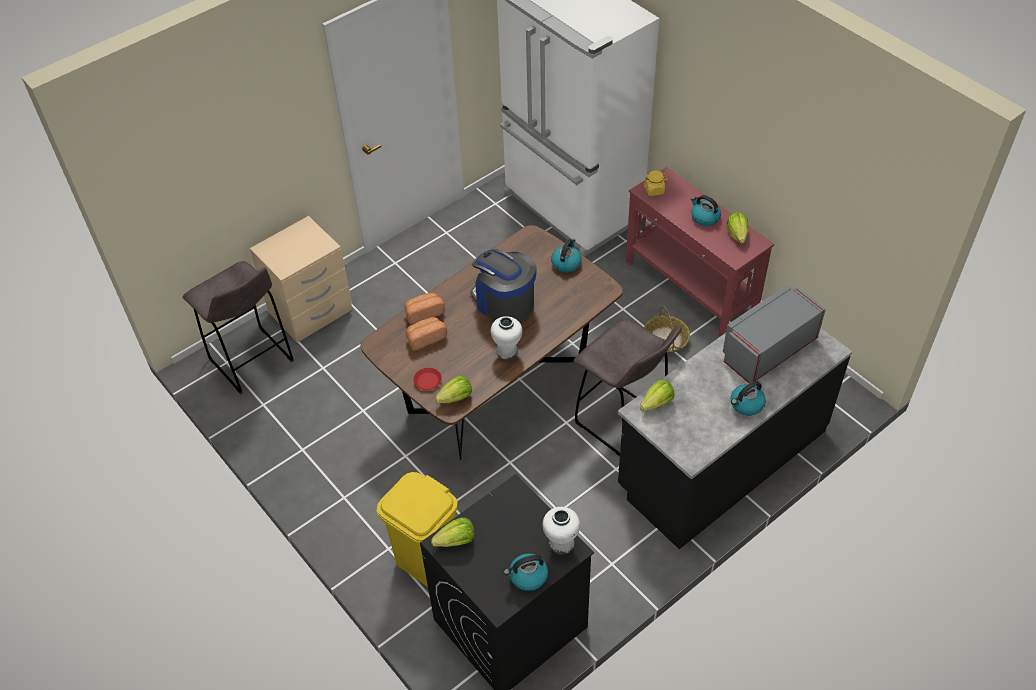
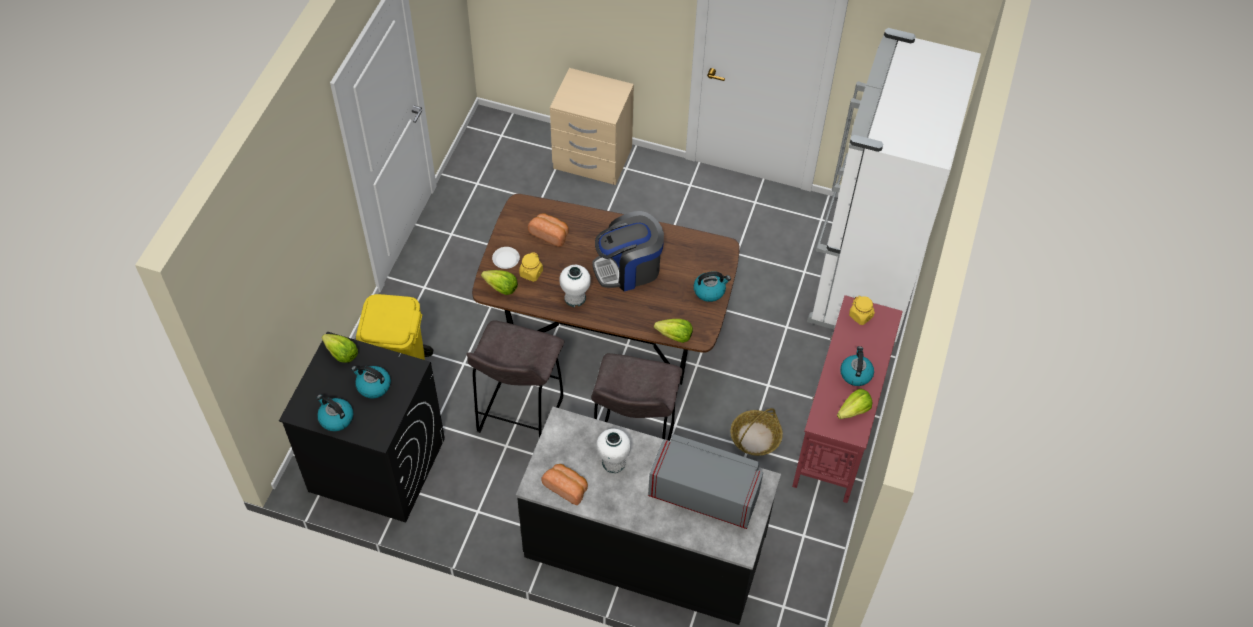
camera: 55 degrees right, 5 degrees up
(253, 362) = (513, 152): grey stool -> grey stool (519, 417)
(424, 313) = (576, 218): bread -> bread (566, 487)
(428, 381) = (506, 259): red plate -> white plate
(457, 369) = (531, 273): none -> yellow jar
(504, 302) = (628, 268): coffee machine -> coffee machine turned 120 degrees counterclockwise
(561, 544) = (380, 426): white vase -> white vase (613, 462)
(657, 403) = (579, 432): lettuce -> lettuce (674, 336)
(746, 405) = (624, 503): kettle -> kettle (373, 386)

